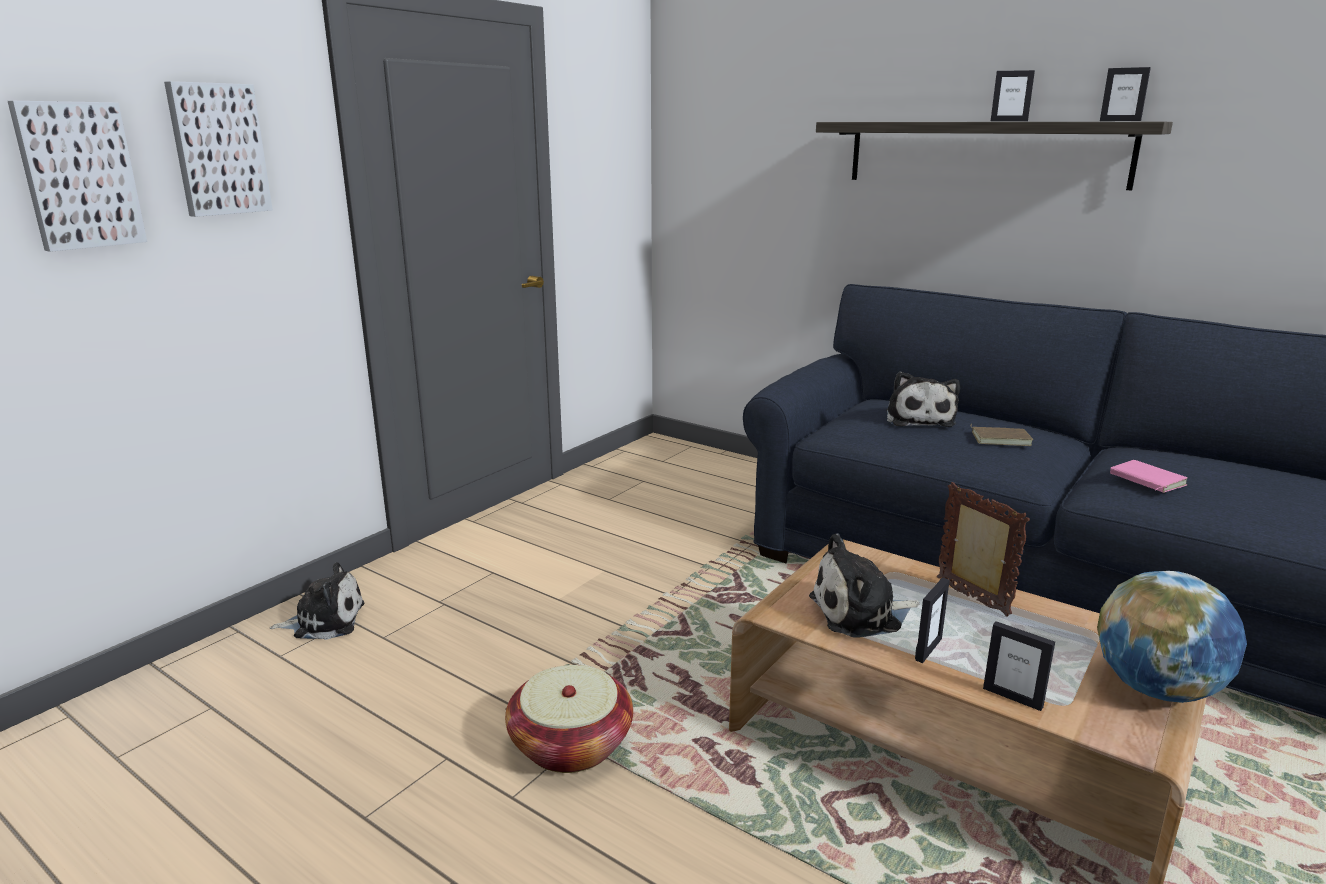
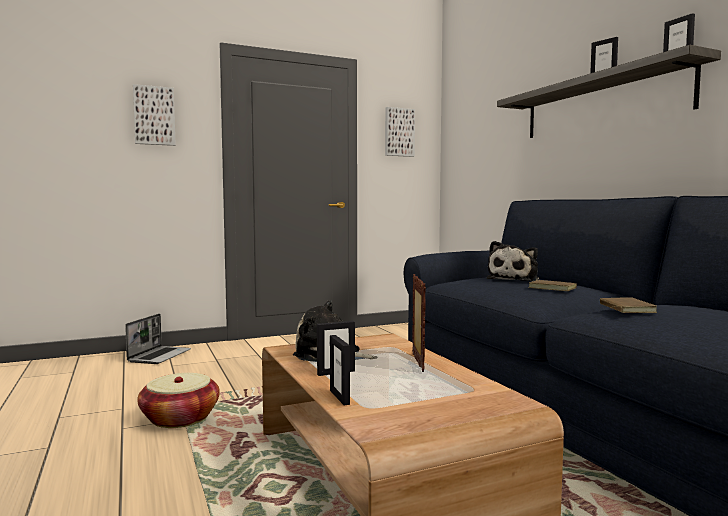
camera: 30 degrees right, 15 degrees down
(78, 175) = (87, 121): picture -> picture (399, 132)
(325, 621) = (159, 356): plush toy -> laptop
(1145, 480) = (624, 308): pink book -> brown book
(1157, 689) = (455, 417): globe -> none

